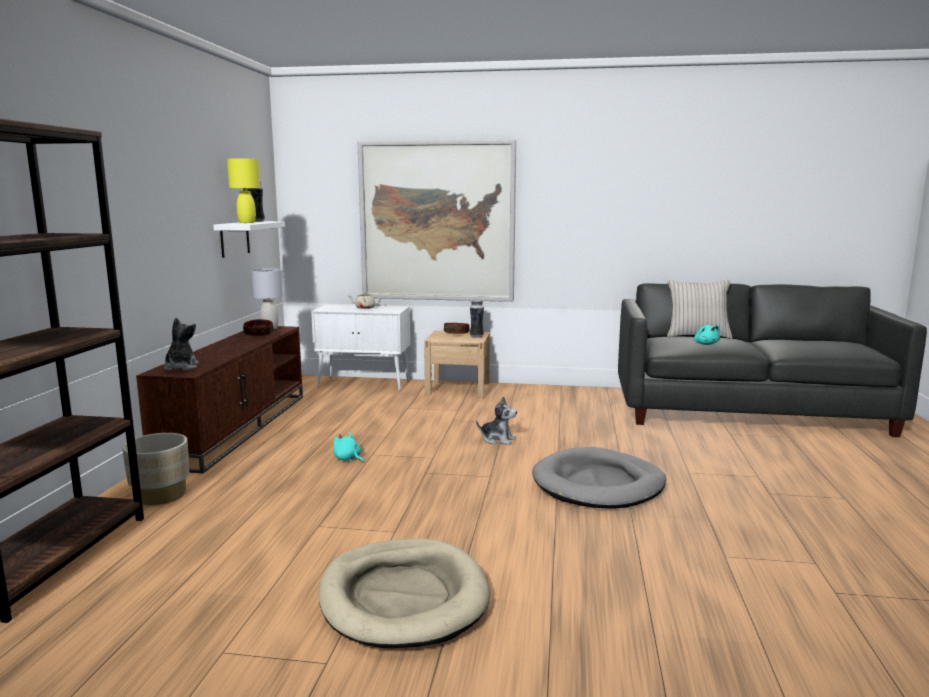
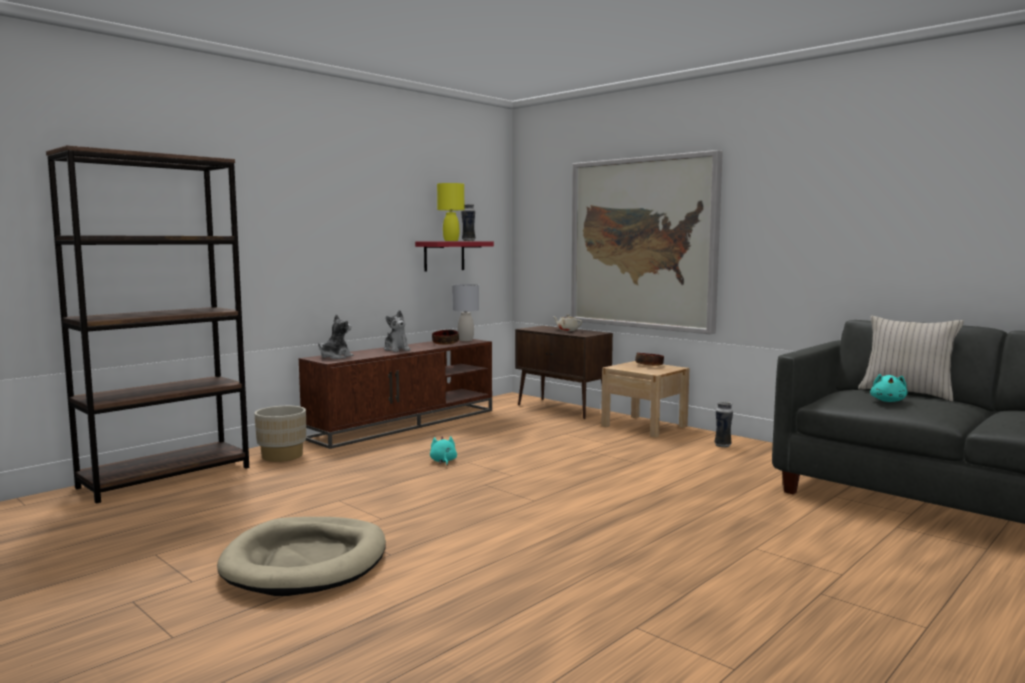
camera: 35 degrees right, 5 degrees down
(234, 239) = (444, 256): white shelf -> red shelf
(365, 384) = (563, 409): white cabinet -> brown cabinet
(476, 336) = (663, 370): vase -> vase (723, 445)
(497, 439) = (599, 474): plush toy -> plush toy (396, 349)
(598, 484) = (627, 532): grey dog bed -> none

